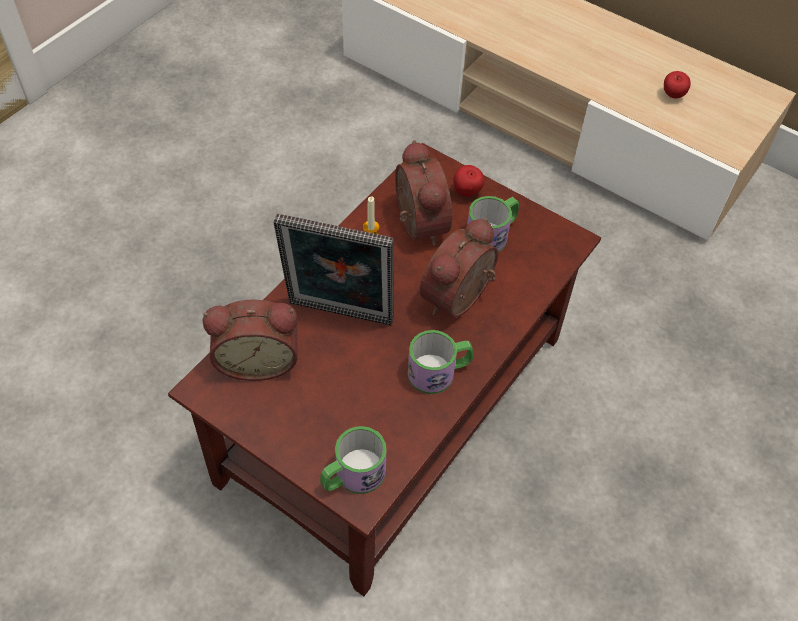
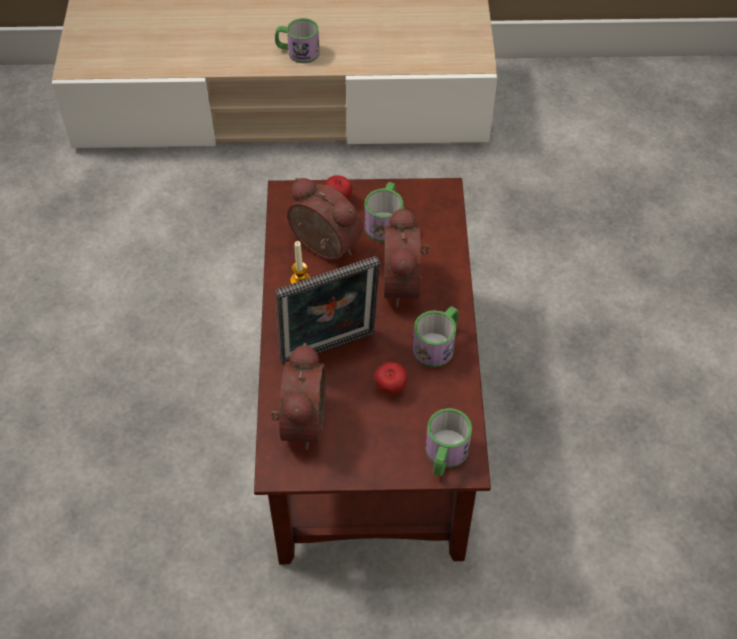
camera: 35 degrees left, 0 degrees up
(258, 359) = (299, 421): alarm clock -> alarm clock turned 45 degrees counterclockwise
(565, 59) = (298, 52): none -> mug
(672, 96) = (403, 40): apple -> apple (390, 388)

